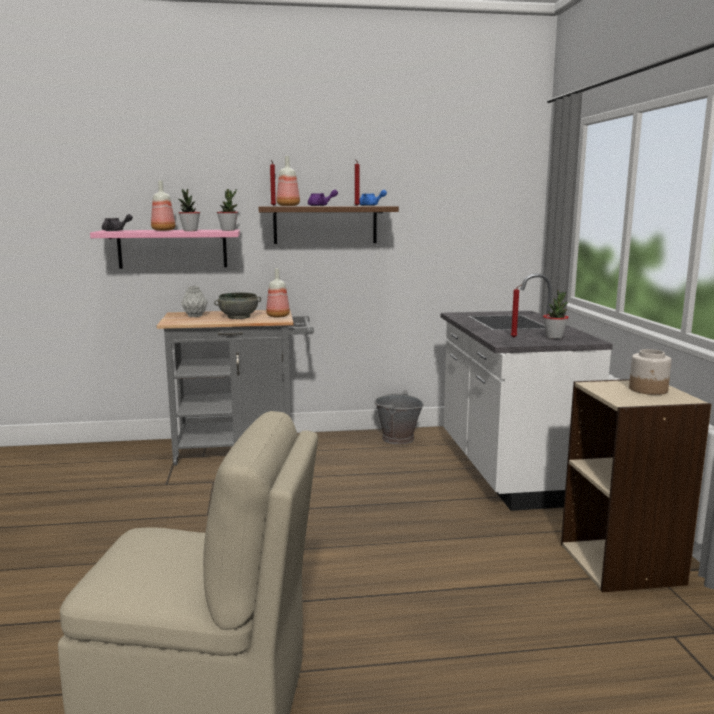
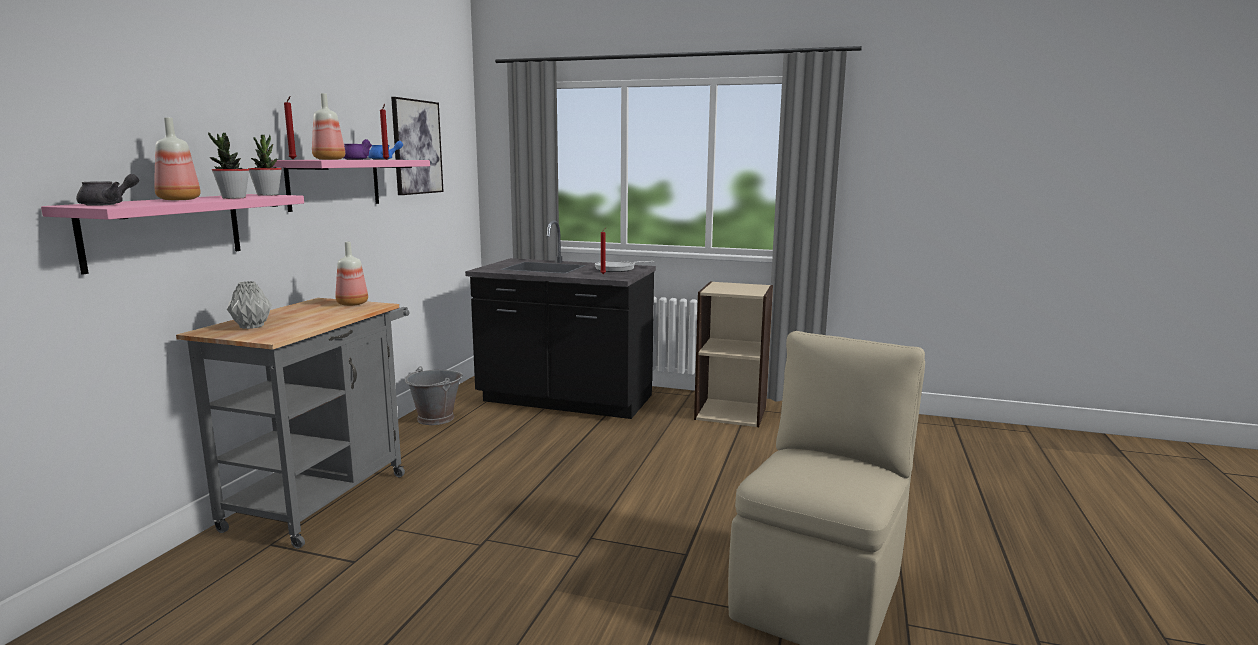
camera: 65 degrees left, 0 degrees up
(238, 317) = (315, 314): grey bowl -> none
(325, 224) = (334, 183): brown shelf -> pink shelf
(438, 194) = (417, 147): none -> picture
(508, 470) = (565, 401): white counter -> black counter
(554, 337) = (617, 269): potted plant -> frying pan
(648, 390) = (735, 286): jar -> none

